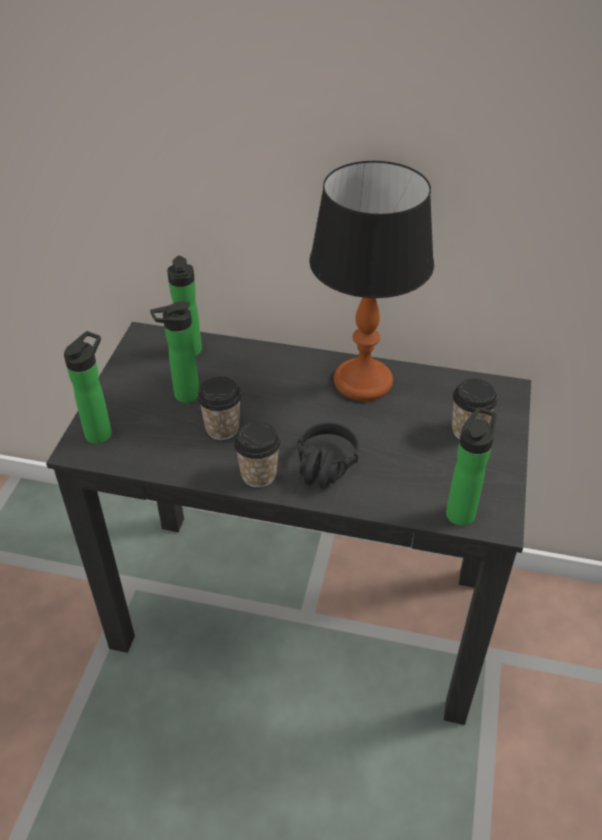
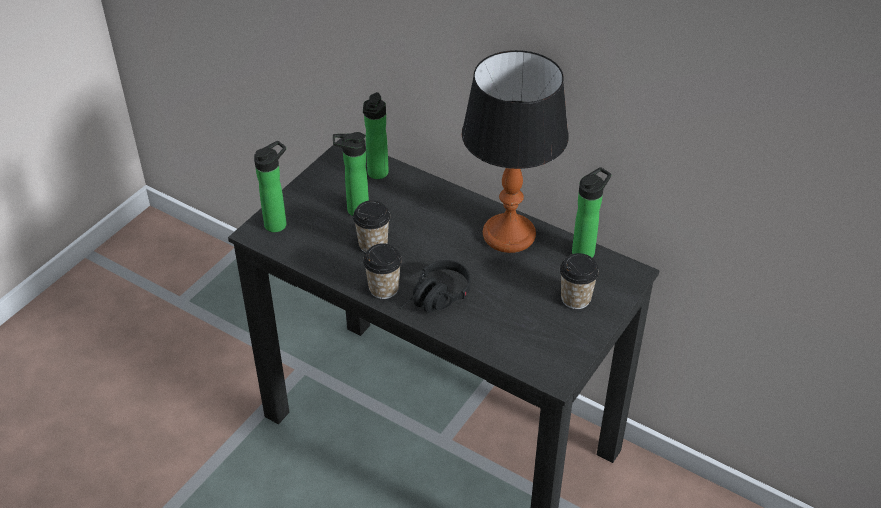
camera: 20 degrees right, 0 degrees up
(462, 511) = (531, 360): bottle -> bottle (585, 251)

